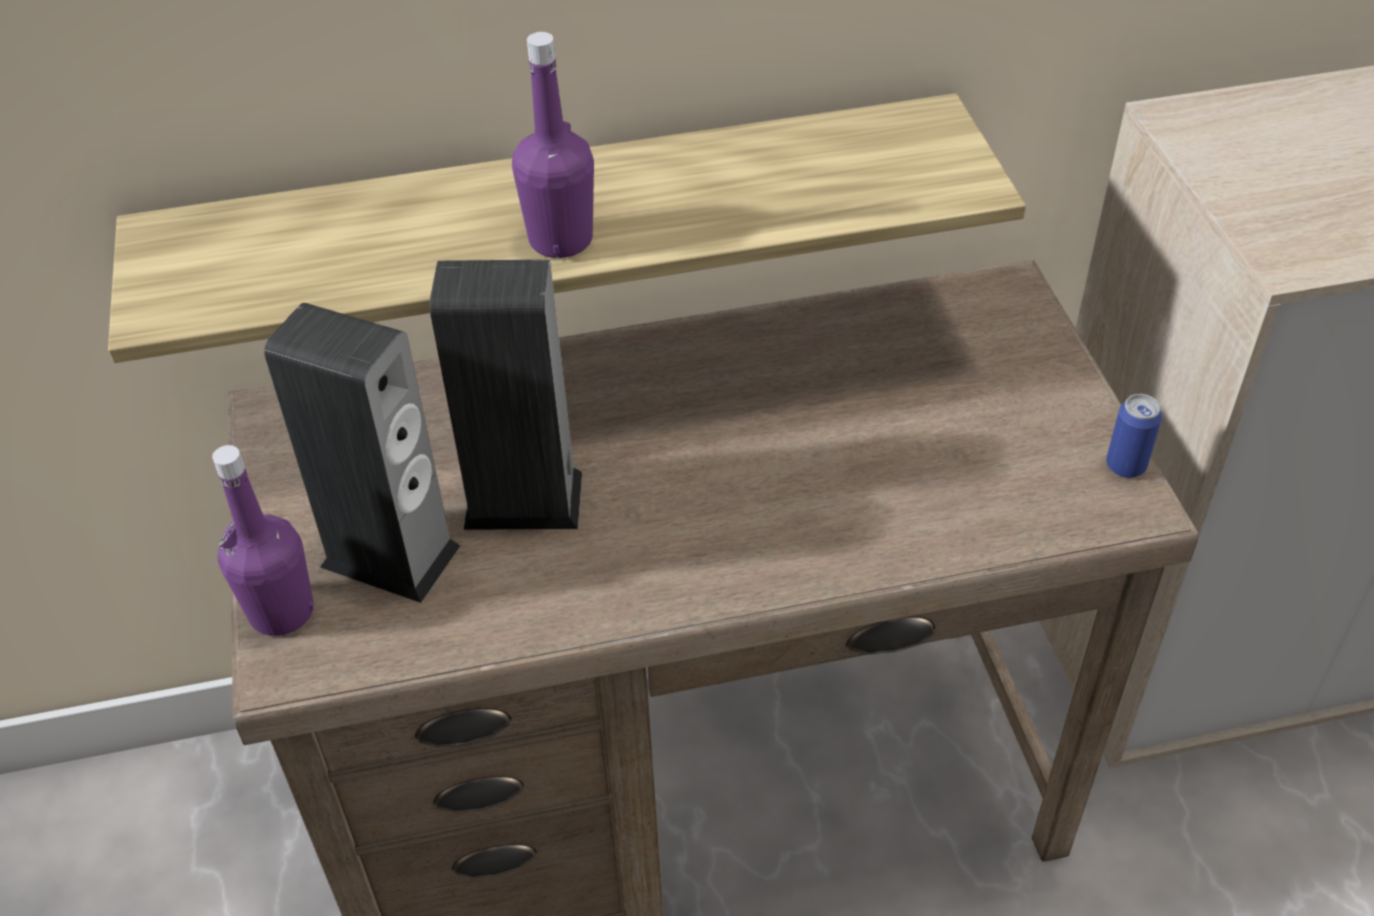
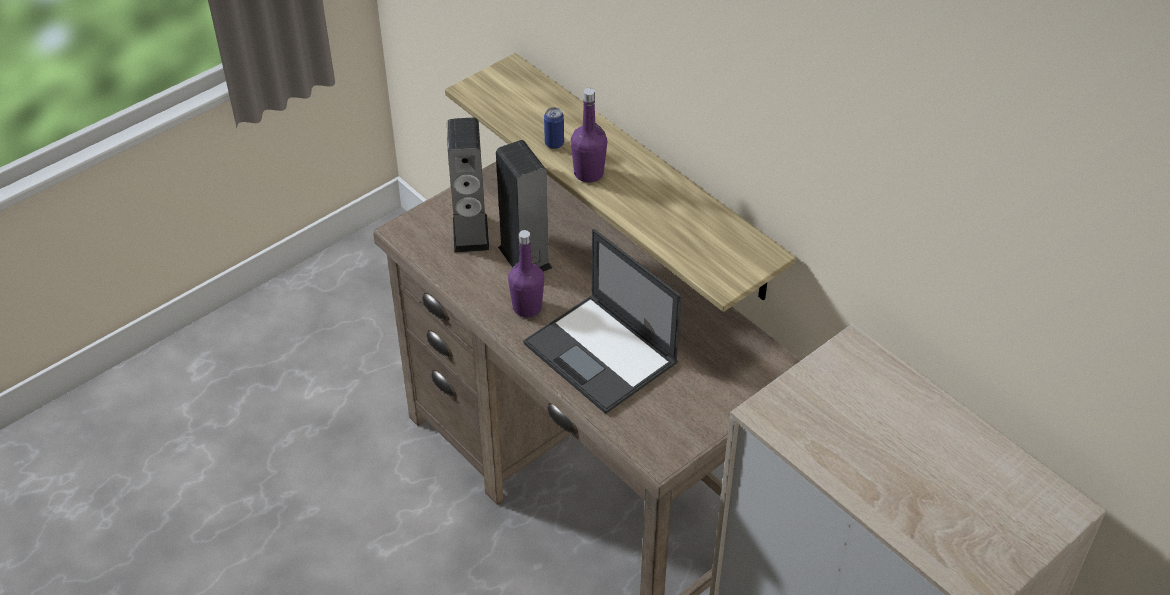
camera: 60 degrees right, 0 degrees up
(281, 612) = (425, 217): purple bottle -> purple bottle (527, 307)
(845, 487) = (602, 354): none -> laptop
(1125, 466) = (685, 447): can -> can (554, 143)

